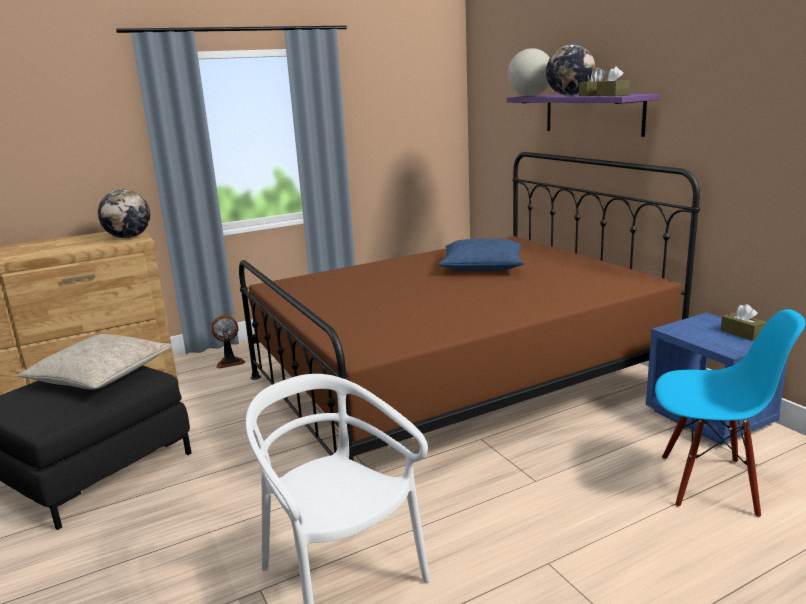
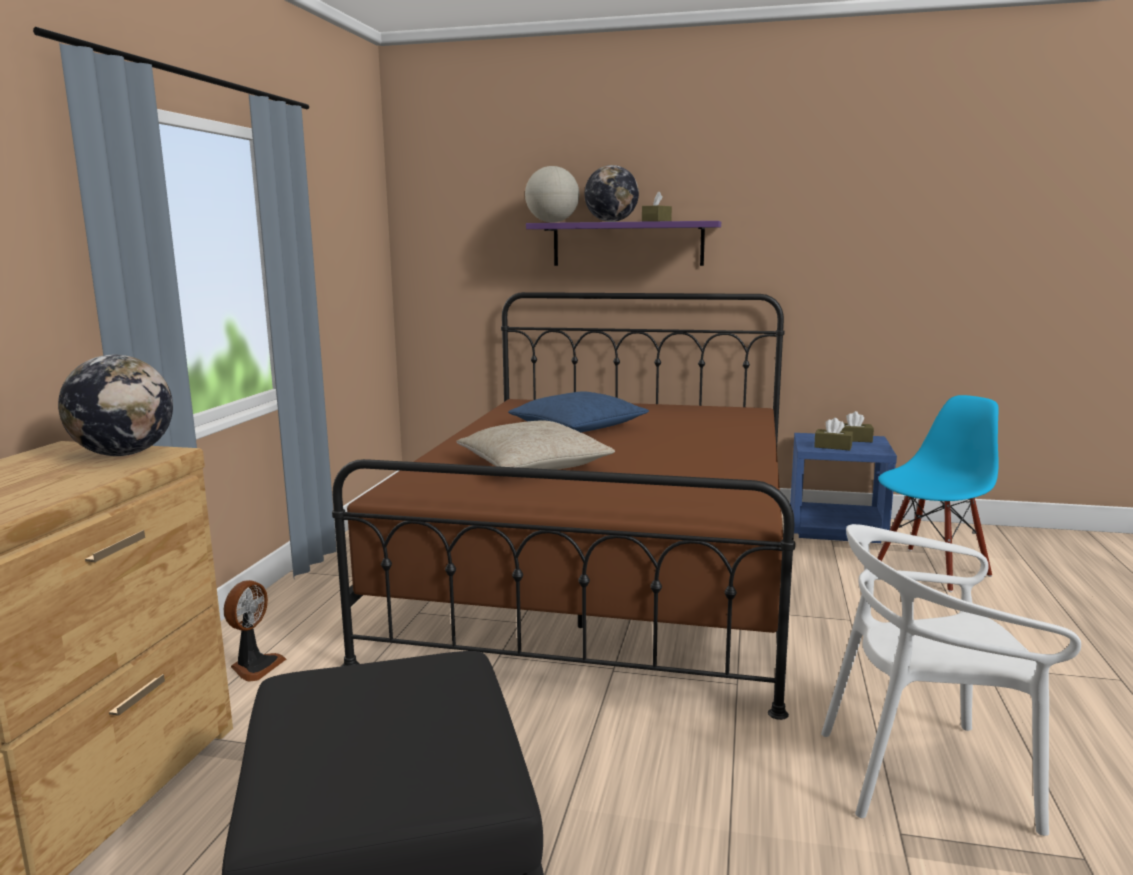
camera: 50 degrees left, 5 degrees down
(100, 375) = (379, 692): beige pillow -> beige pillow (534, 464)
(612, 95) = (688, 220): brown tissue box -> brown tissue box (833, 446)

